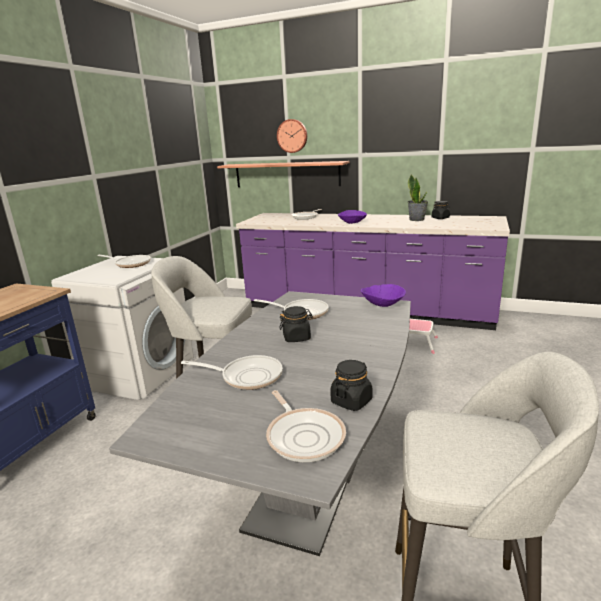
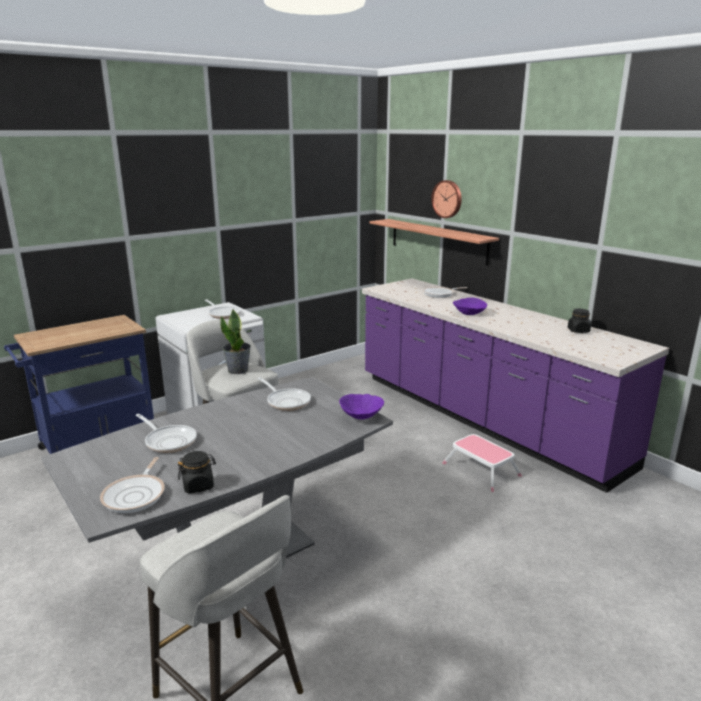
camera: 30 degrees right, 0 degrees up
(297, 337) = (246, 423): black jar -> none
(417, 219) = (547, 326): potted plant -> potted plant (238, 370)

